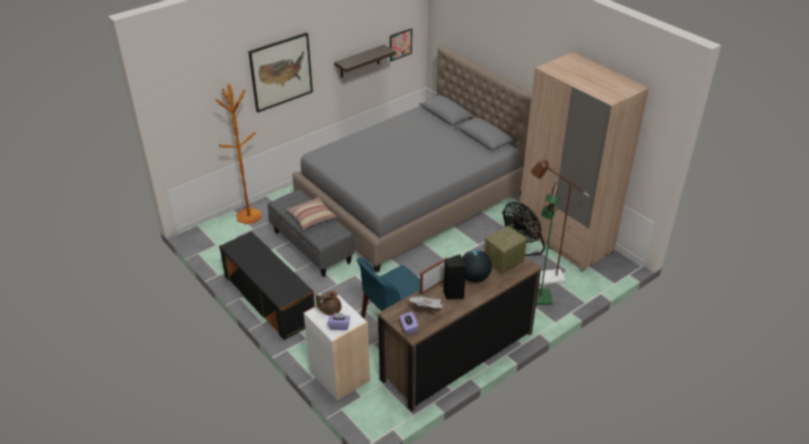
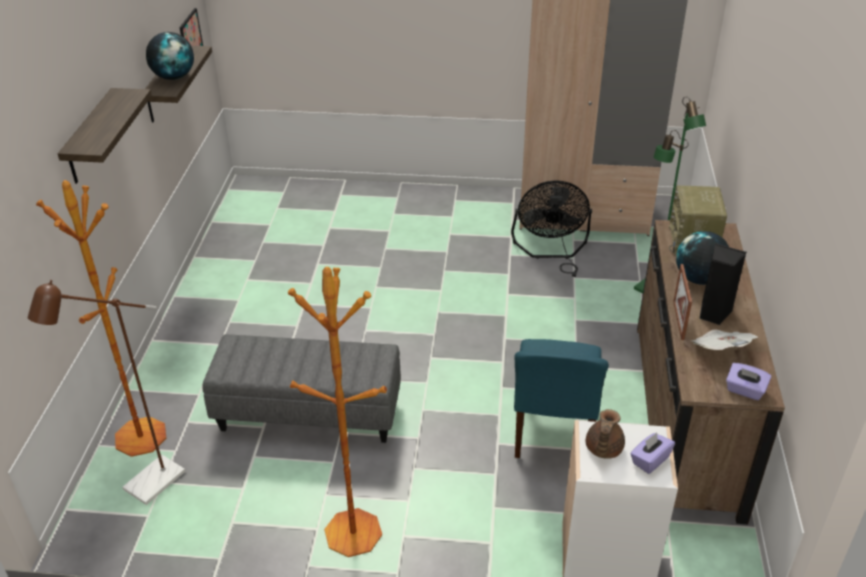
camera: 45 degrees left, 0 degrees up
(268, 299) = (353, 532): black bench -> orange clothes rack
(281, 72) = (90, 137): picture -> shelf
(311, 217) = (306, 359): pillow -> none
(358, 59) = (174, 77): none -> globe
(412, 199) = (350, 269): grey bed -> none
(544, 278) = (628, 266): brown floor lamp -> brown floor lamp (146, 488)

